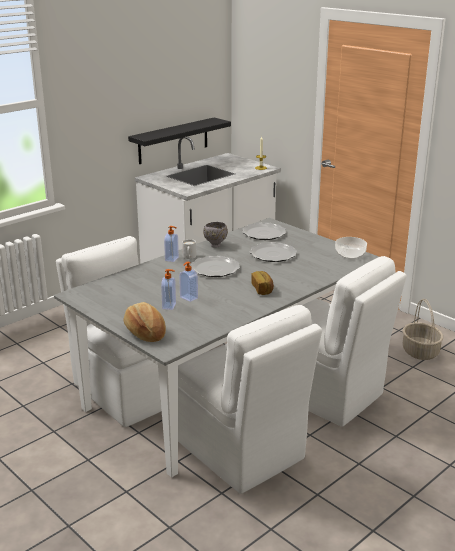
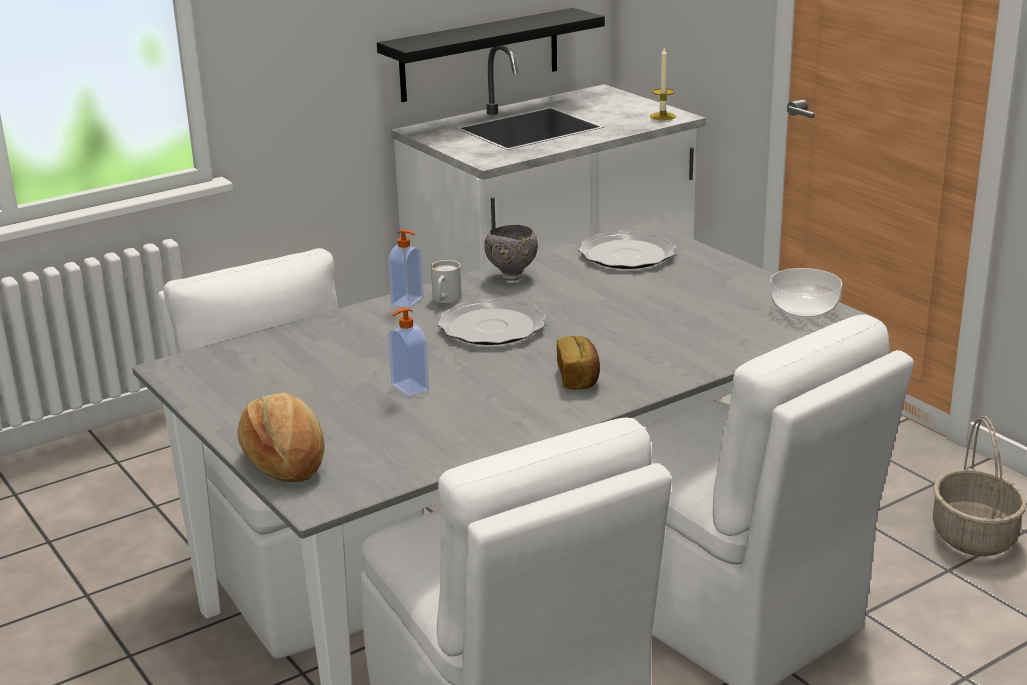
camera: 10 degrees right, 0 degrees up
(169, 306) = (361, 404): soap dispenser -> none
(272, 254) = (629, 301): plate -> none

